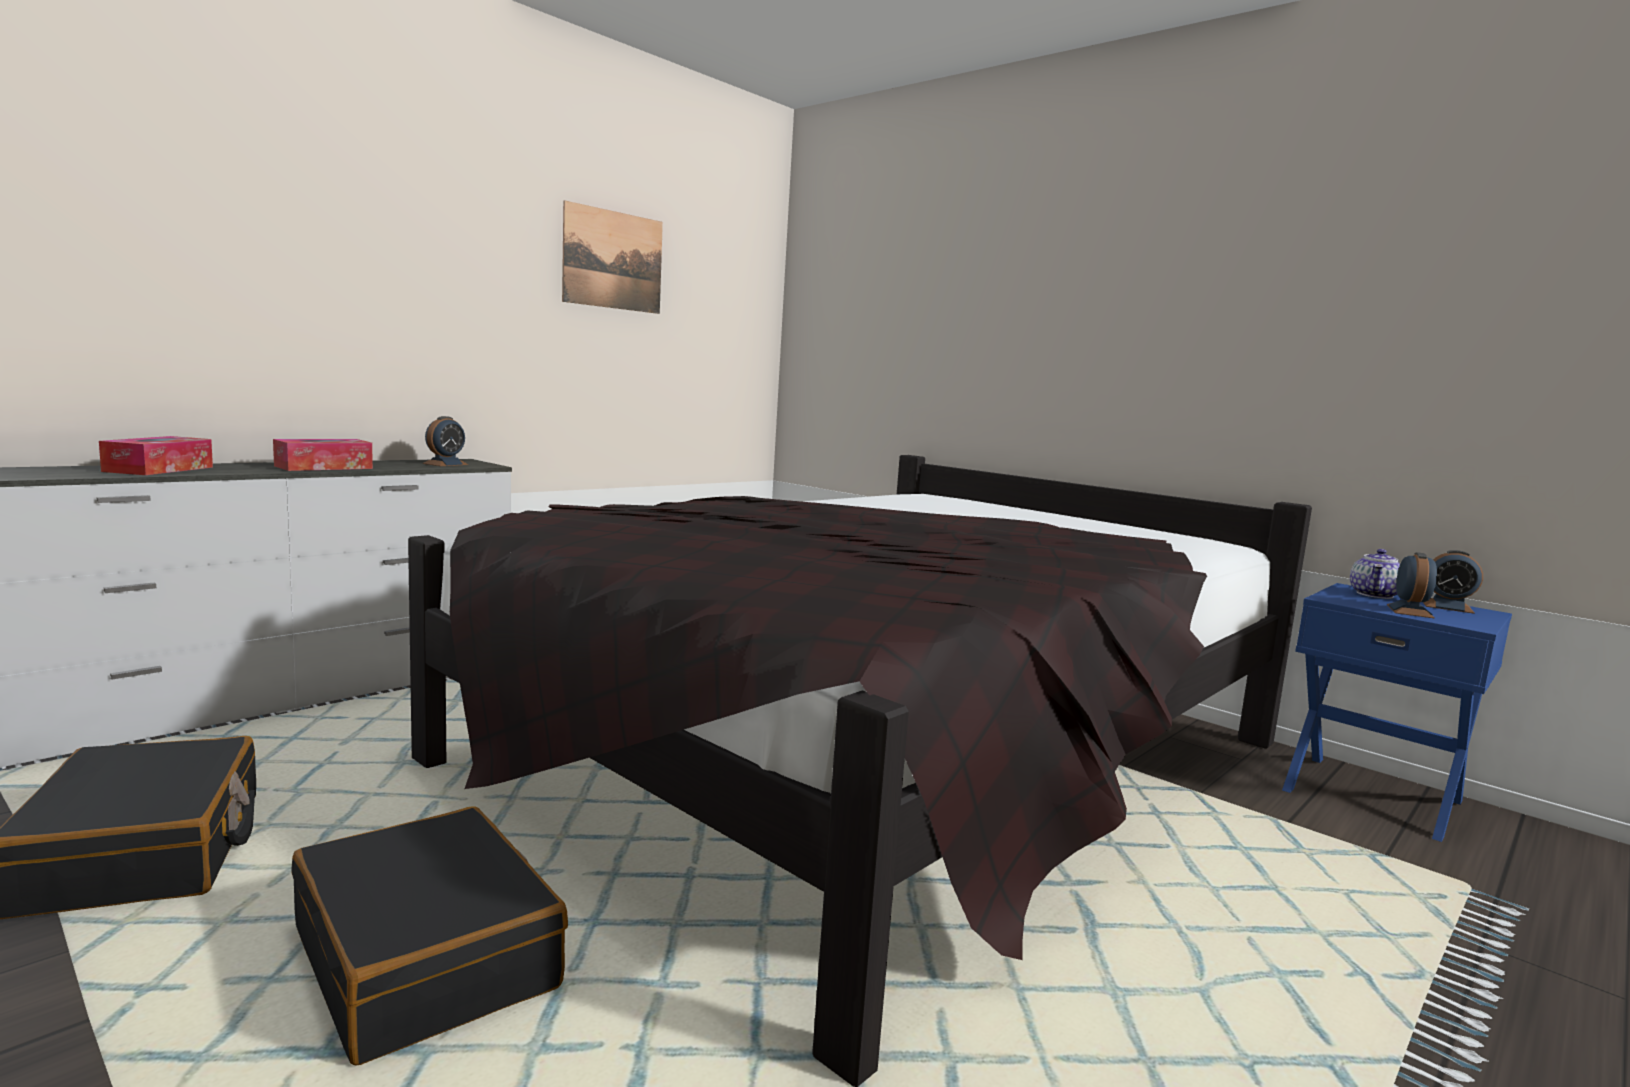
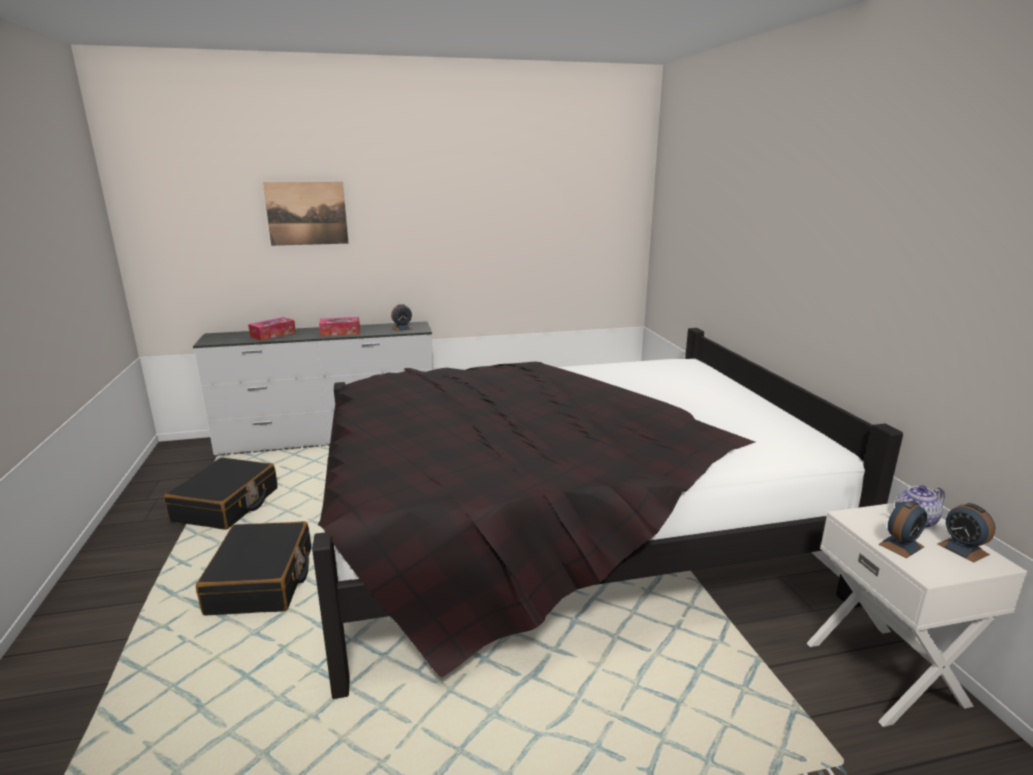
camera: 35 degrees right, 10 degrees up
(613, 260) = (514, 198): picture -> picture (307, 213)
(1373, 794) = (886, 672): blue nightstand -> white nightstand

